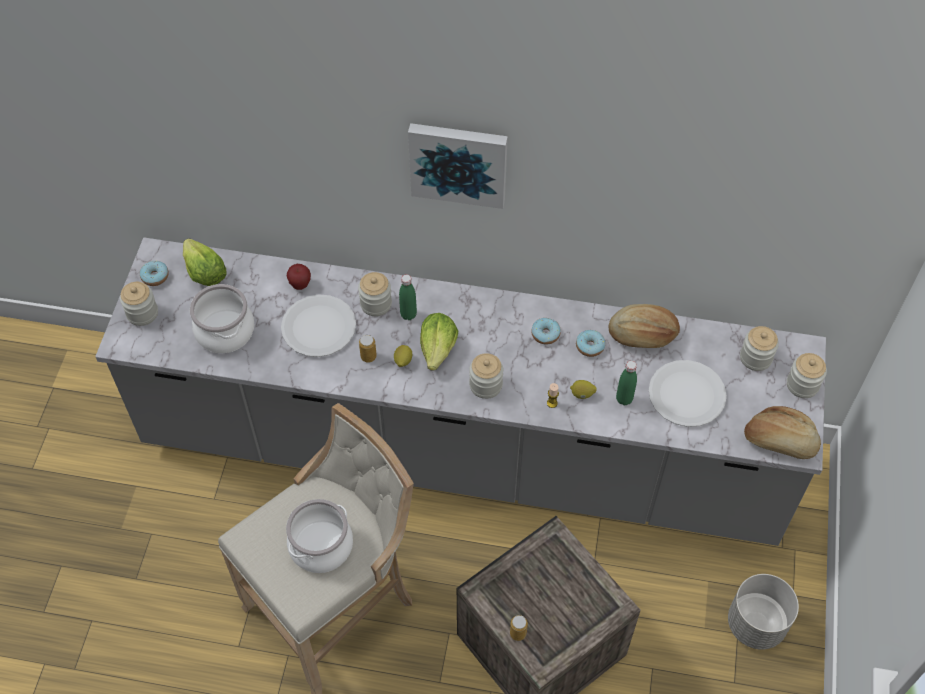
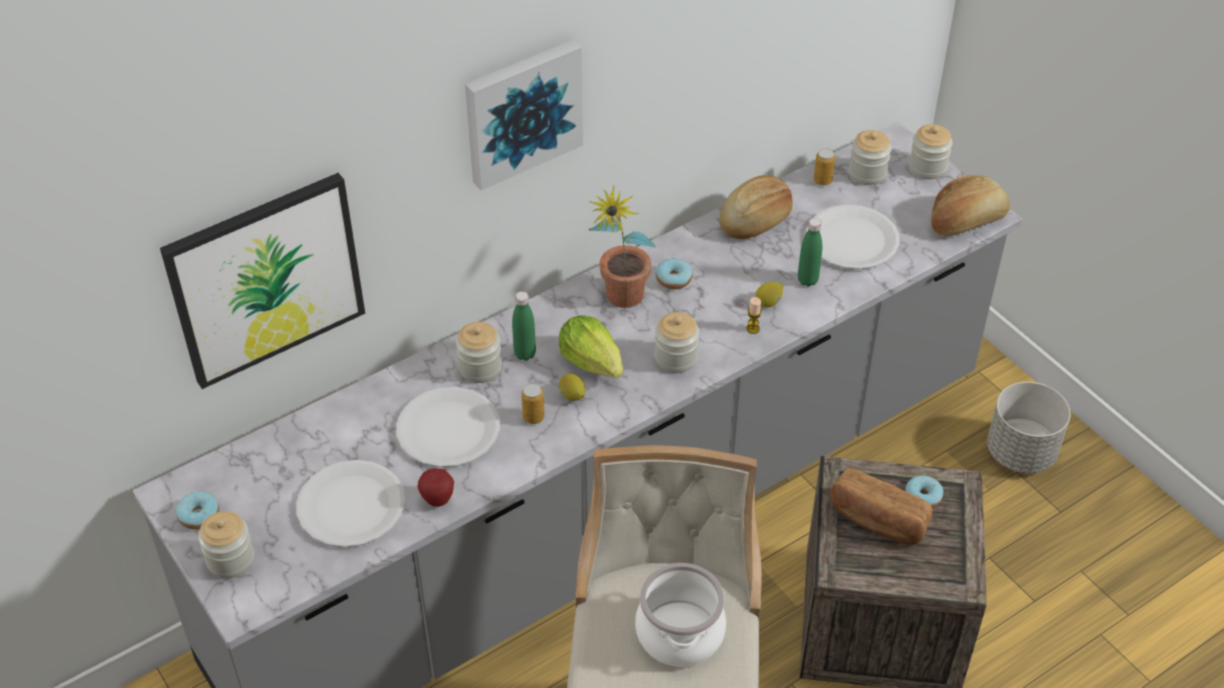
camera: 45 degrees left, 10 degrees down
(204, 272) = (253, 471): lettuce -> none
(225, 331) = (351, 505): cooking pot -> white plate
(247, 167) = (266, 279): none -> picture
(300, 285) = (378, 407): apple -> apple (437, 500)
(497, 325) = (620, 302): none -> potted plant
(518, 633) = (913, 576): can -> can (822, 180)
(539, 582) = (877, 520): none -> bread
(590, 346) = (724, 261): donut -> donut (923, 497)

